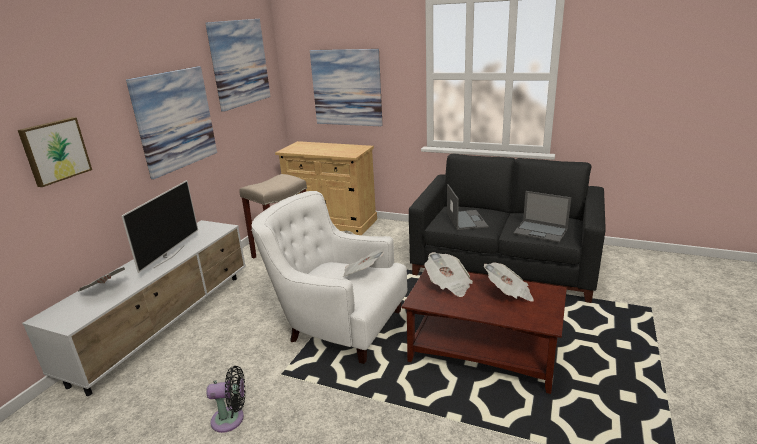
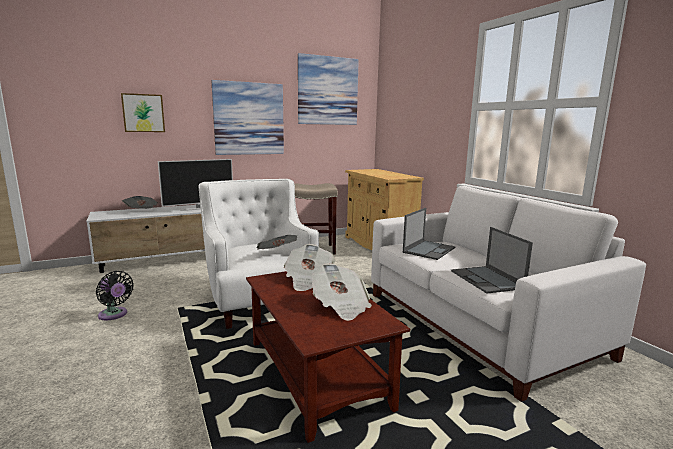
camera: 40 degrees right, 10 degrees down
(347, 88) = (413, 120): picture -> none
(504, 264) = (477, 324): black sofa -> white sofa

